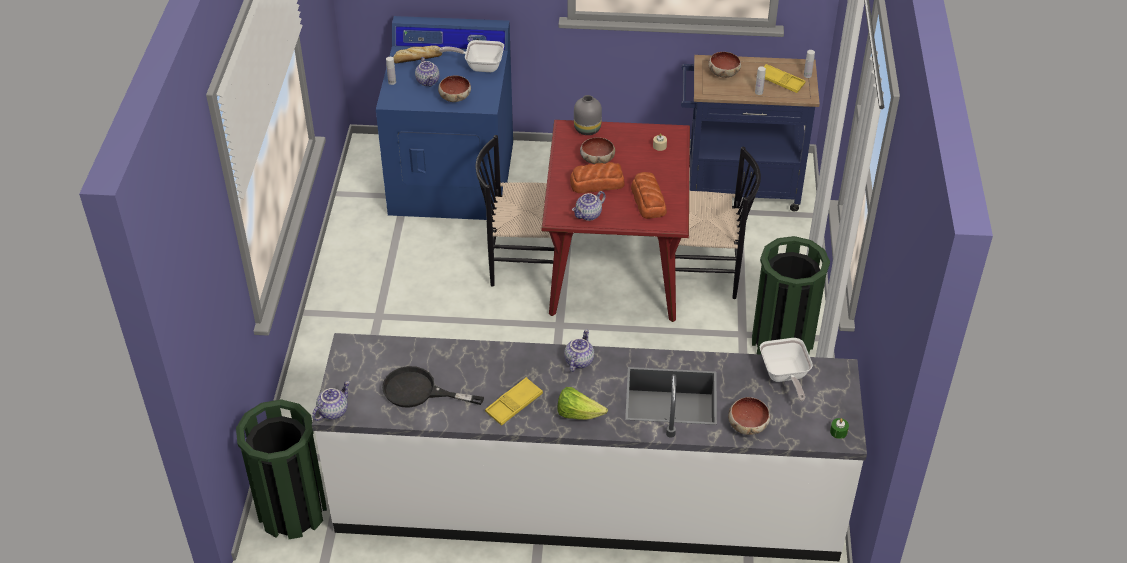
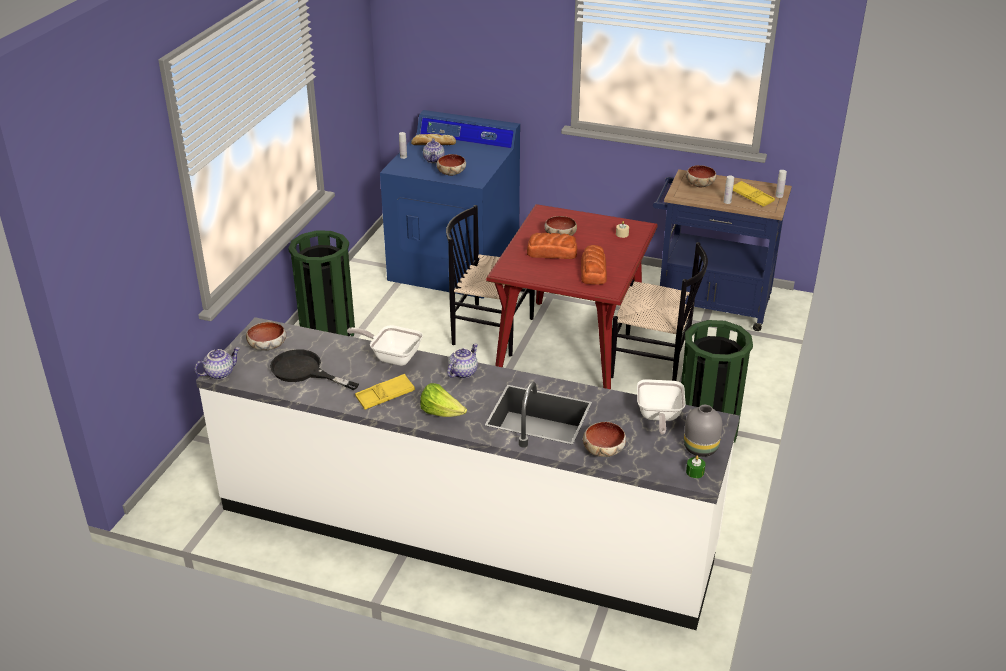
camera: 15 degrees right, 10 degrees down
(292, 511) = (195, 485): green trash can -> green trash can (328, 332)
(367, 367) = (268, 346): none -> bowl
(480, 66) = (484, 155): frying pan -> frying pan (392, 356)
(587, 130) = (561, 214): grey vase -> grey vase (700, 449)
(588, 215) = (533, 274): teapot -> none

